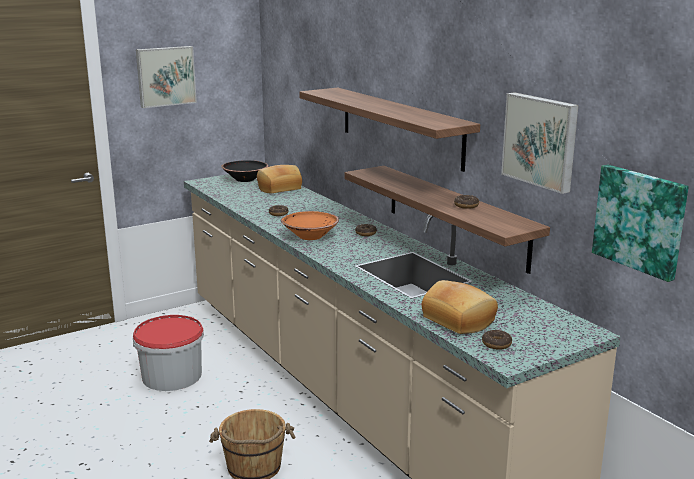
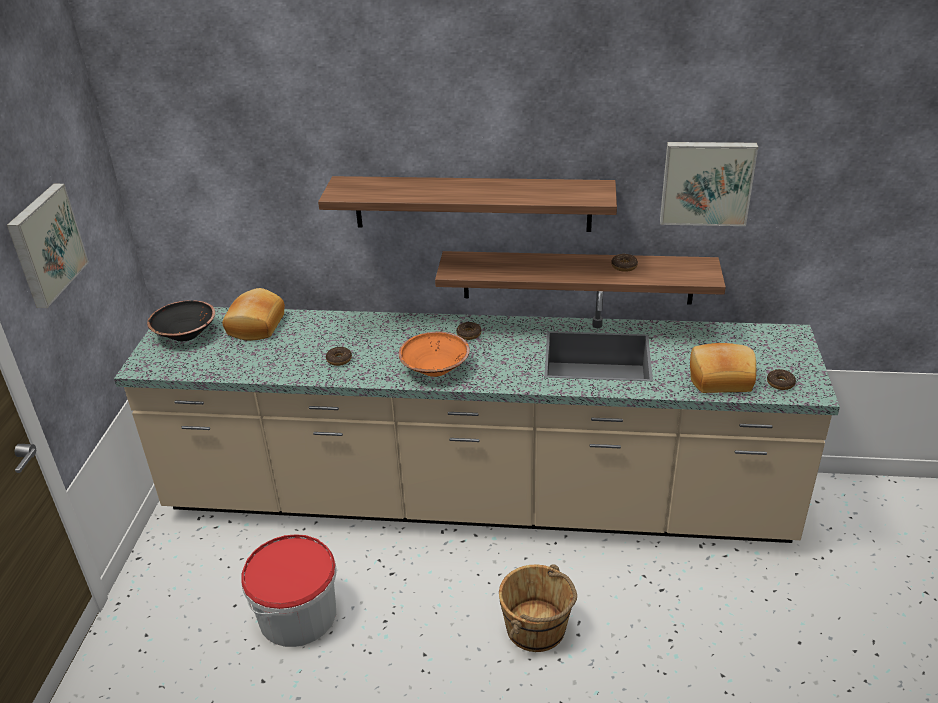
camera: 50 degrees left, 15 degrees up
(640, 220) = (828, 228): picture -> none

